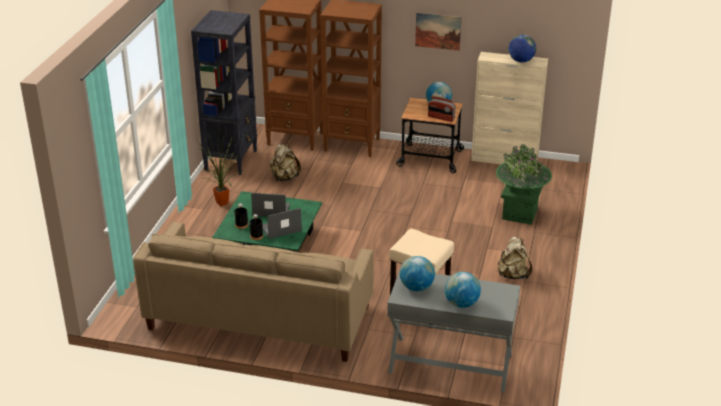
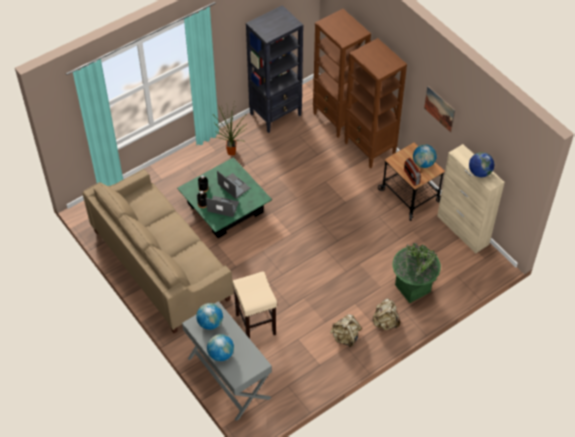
camera: 40 degrees right, 20 degrees up
(284, 178) = (292, 153): beige backpack -> beige backpack (385, 322)

